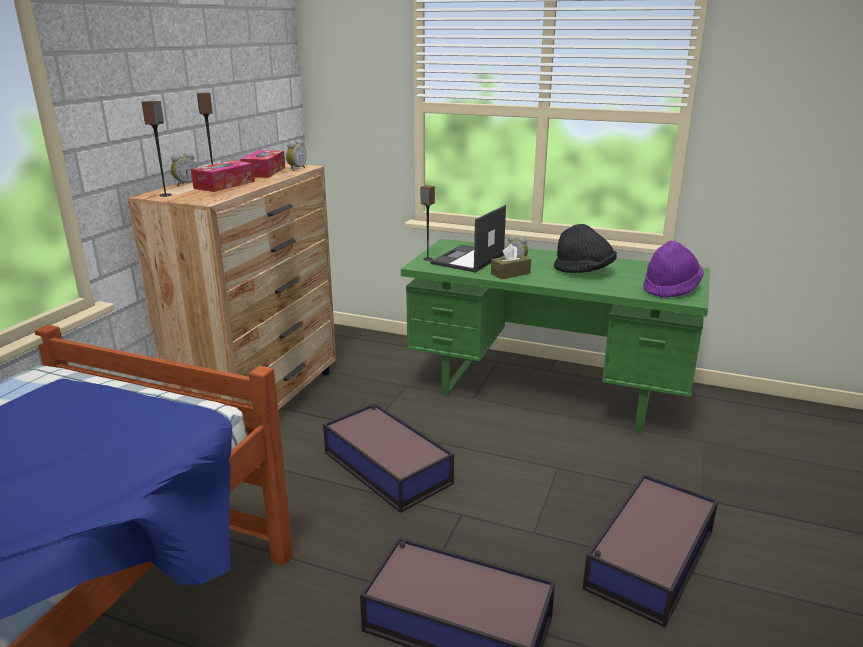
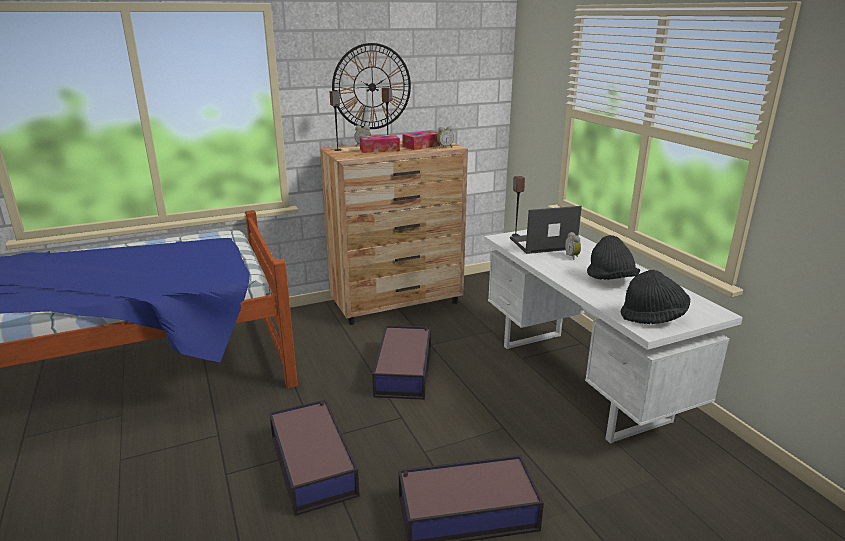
camera: 45 degrees right, 0 degrees up
(171, 94) = (372, 87): none -> wall clock
(510, 273) = (549, 262): brown tissue box -> none
(547, 394) = (581, 381): green desk -> white desk
(670, 289) = (653, 317): purple hat -> black hat

